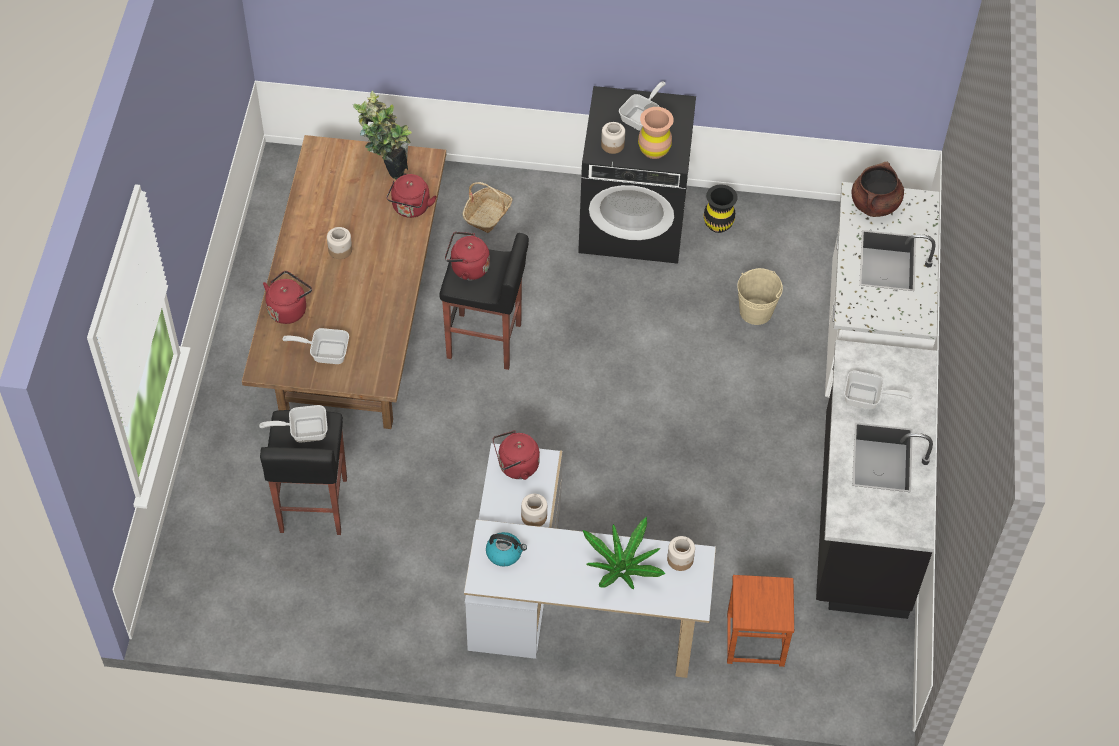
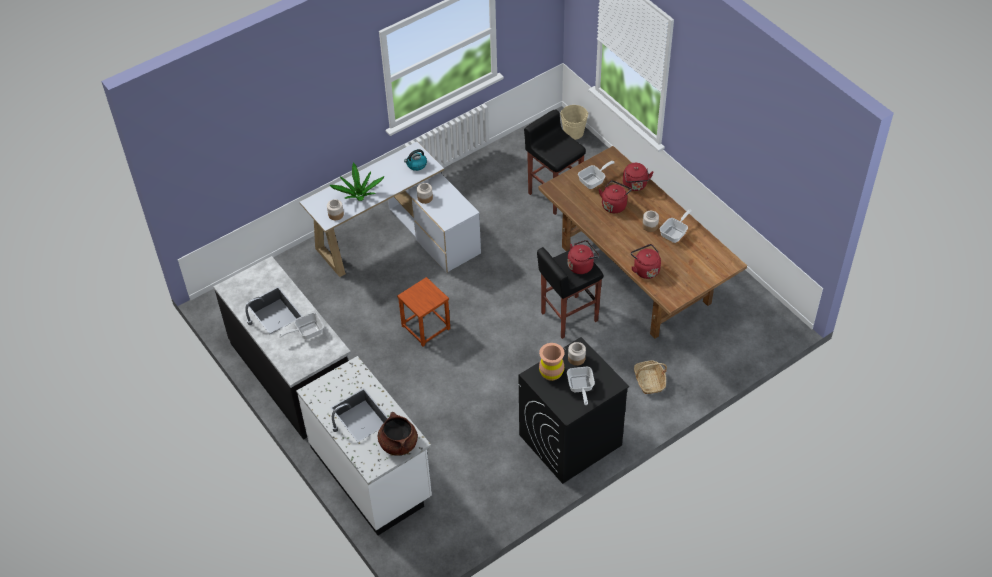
camera: 140 degrees right, 5 degrees down
(303, 431) = (561, 149): frying pan -> frying pan (675, 233)
(386, 169) = (683, 279): potted plant -> none
(516, 466) = (456, 211): red kettle -> red kettle (614, 205)
(718, 224) = (522, 477): black vase -> none
(755, 639) = (297, 284): brown stool -> brown stool (426, 327)
(756, 311) = (449, 441): beige bucket -> beige bucket (573, 132)

